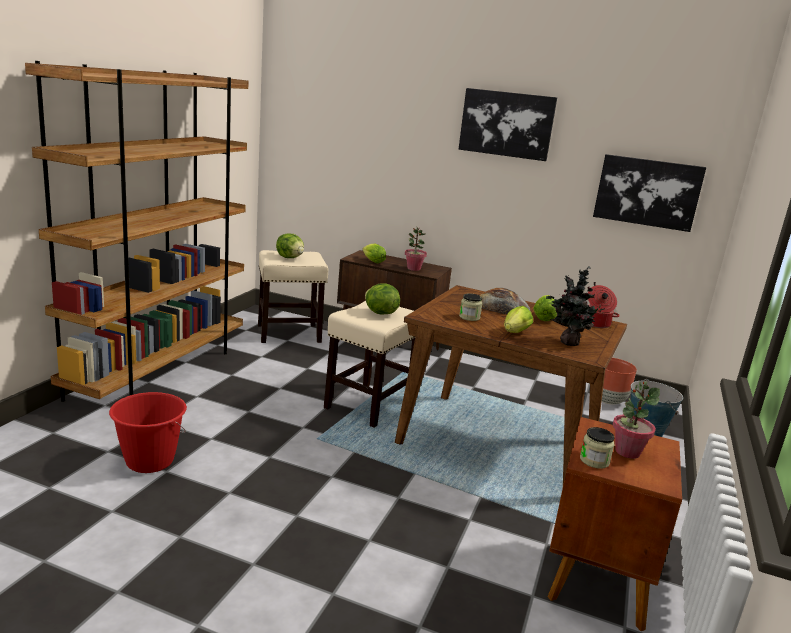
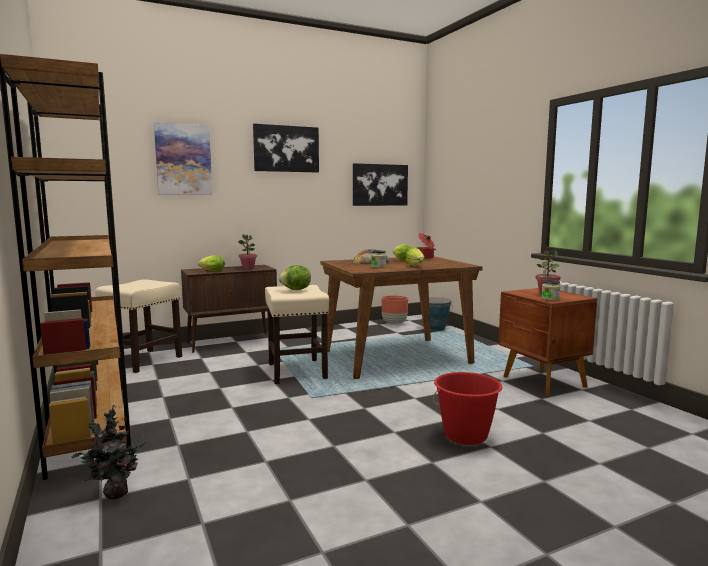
camera: 45 degrees left, 10 degrees down
(149, 461) = (238, 464): red bucket -> red bucket (466, 436)
(290, 257) = (137, 285): lettuce -> none
(381, 127) = (183, 160): none -> picture
(567, 343) = (442, 264): potted plant -> potted plant (114, 494)

